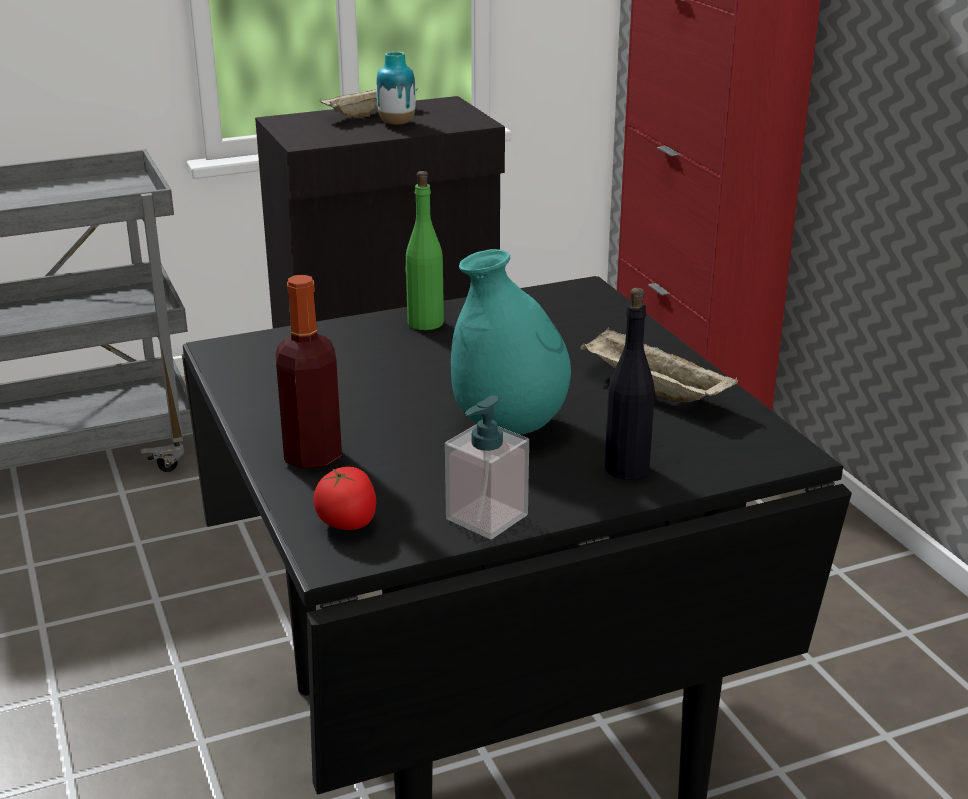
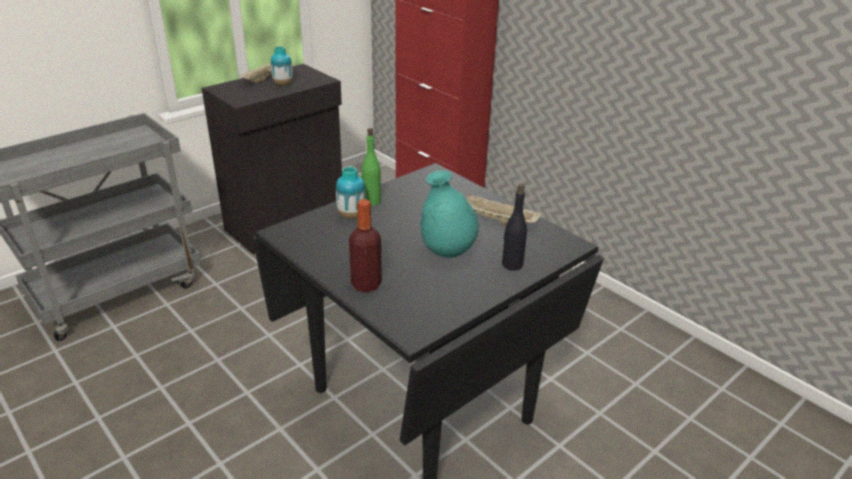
camera: 20 degrees left, 5 degrees up
(347, 523) = (406, 316): tomato -> none
(370, 341) = (351, 216): none -> vase
(486, 517) = (467, 301): soap dispenser -> none

